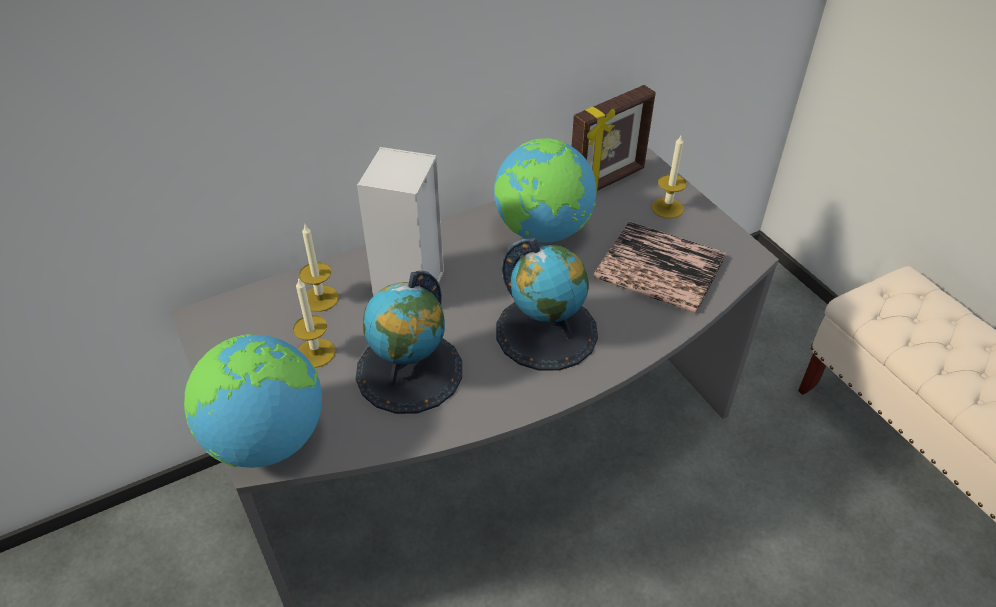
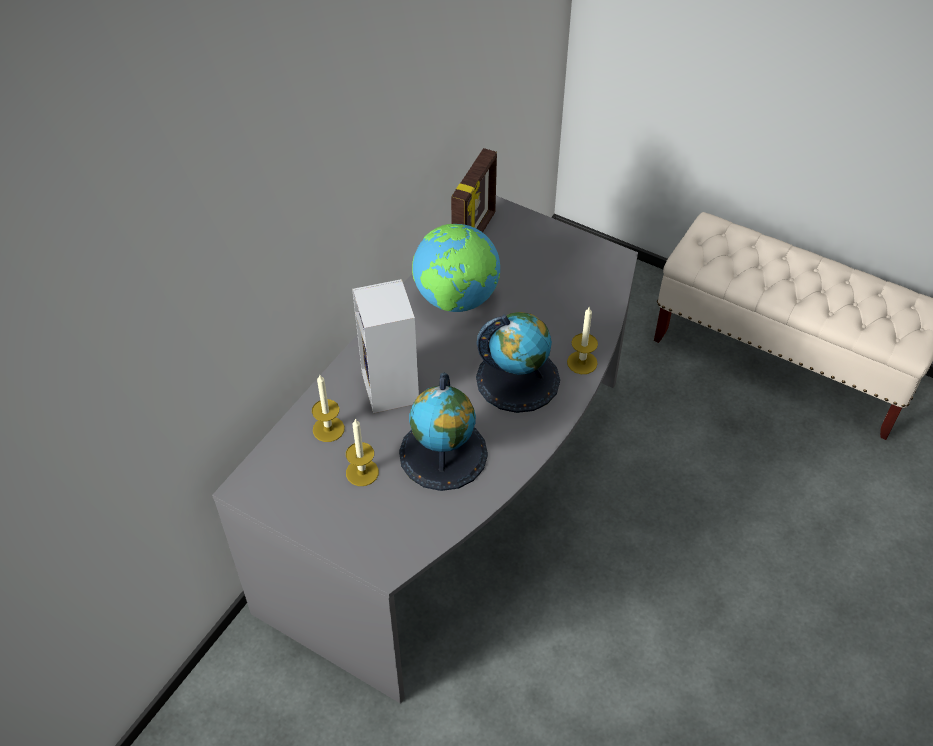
camera: 30 degrees left, 5 degrees up
(267, 439) = (381, 551): globe -> none
(659, 268) = (562, 294): book -> none
(667, 208) = (535, 241): candle -> candle (582, 362)

